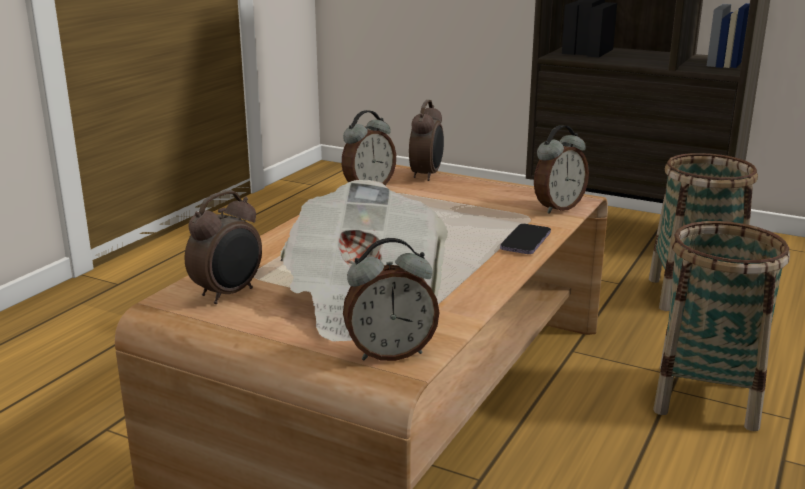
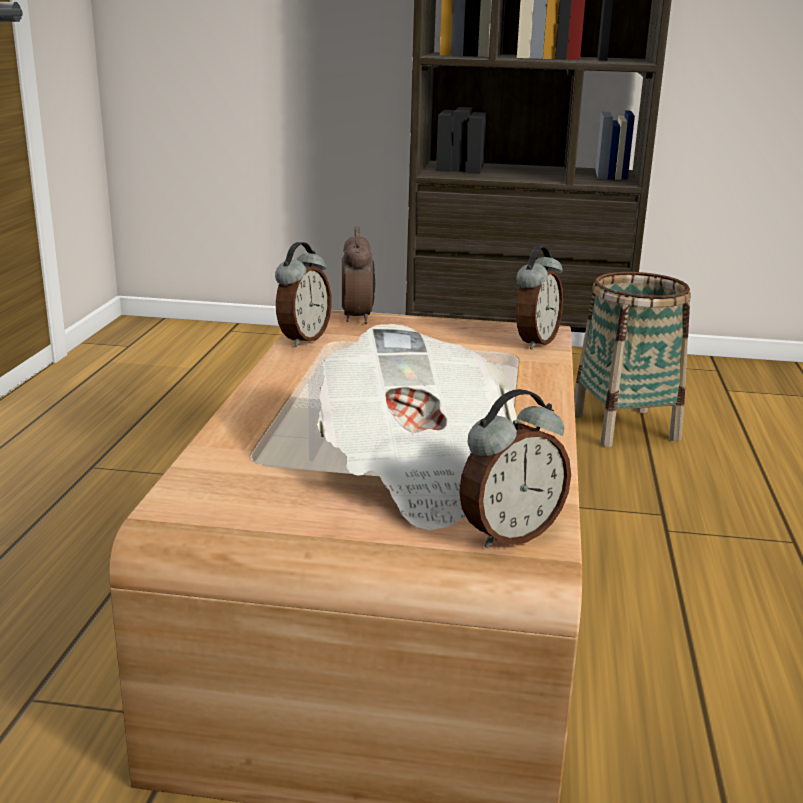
camera: 20 degrees left, 0 degrees up
(229, 294) = (244, 489): alarm clock -> none
(525, 241) = (536, 383): phone -> none
(707, 397) = (705, 533): basket -> none

